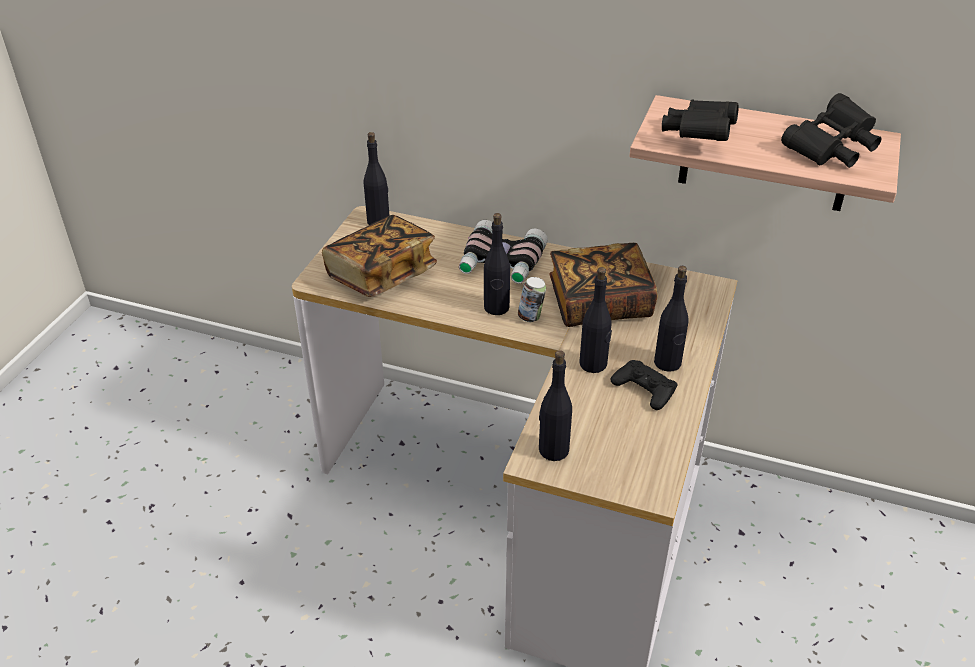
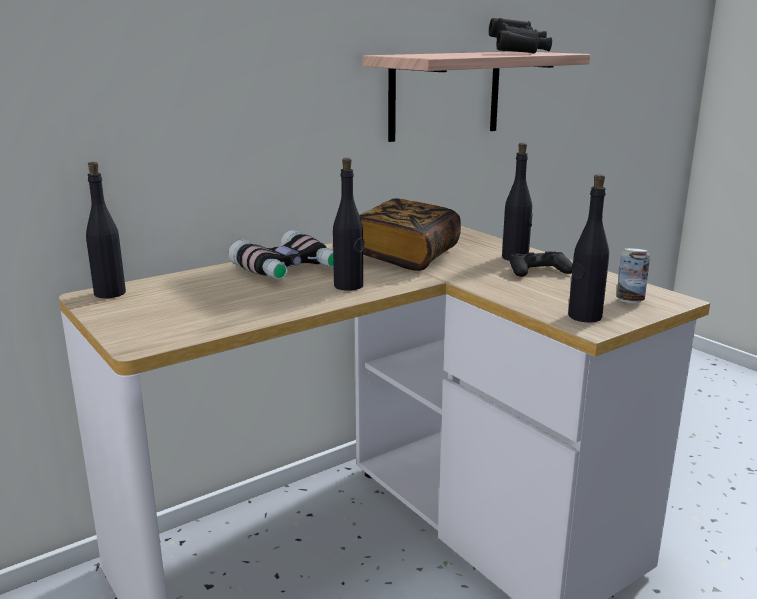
camera: 55 degrees left, 20 degrees down
(381, 274) = (200, 313): book -> none
(531, 317) = (385, 279): can -> can (630, 301)
(593, 364) = (484, 277): black bottle -> none
(698, 136) = (446, 55): black binoculars -> none

